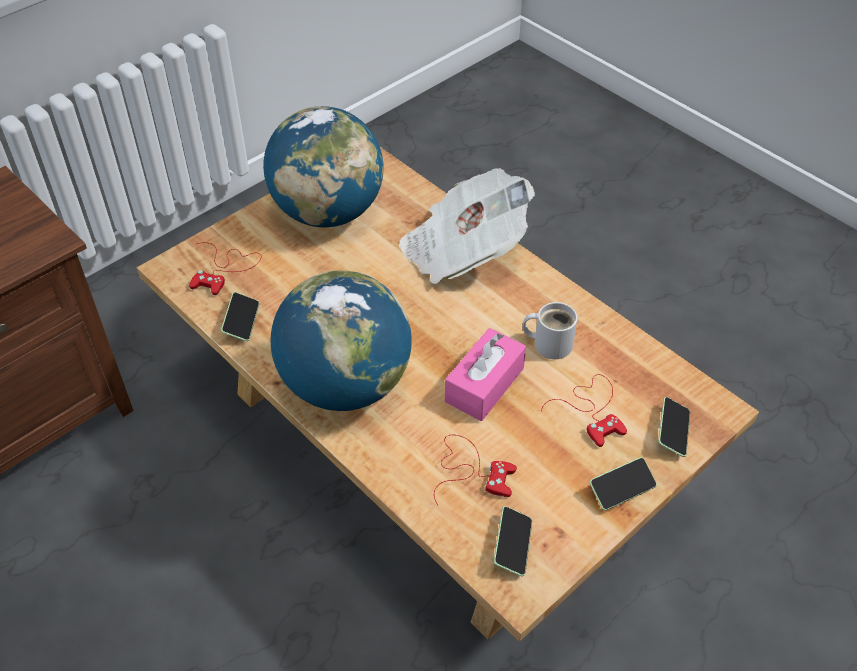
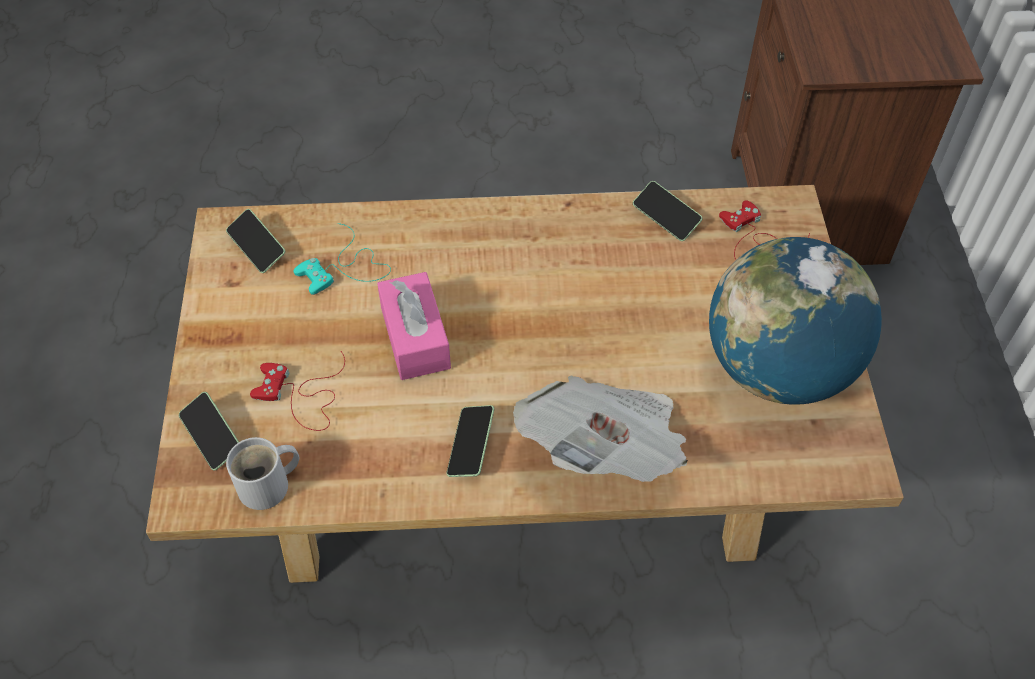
camera: 130 degrees right, 5 degrees up
(345, 384) = (519, 244): globe -> none
(470, 470) = (345, 268): red game controller -> turquoise game controller
(549, 343) = (407, 425): white mug -> white mug (269, 486)
(621, 489) = (213, 351): phone -> phone (471, 447)

